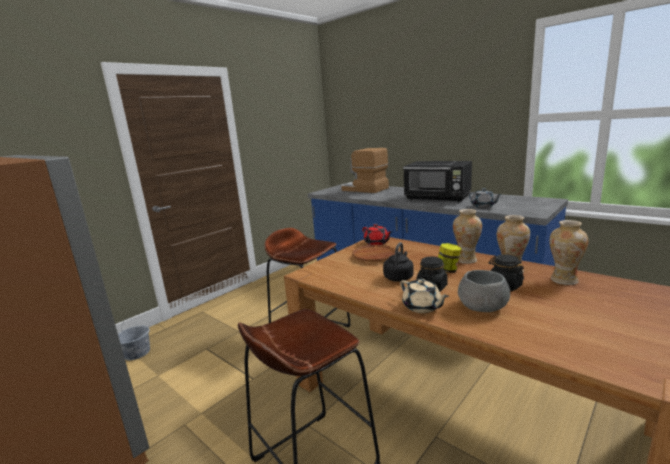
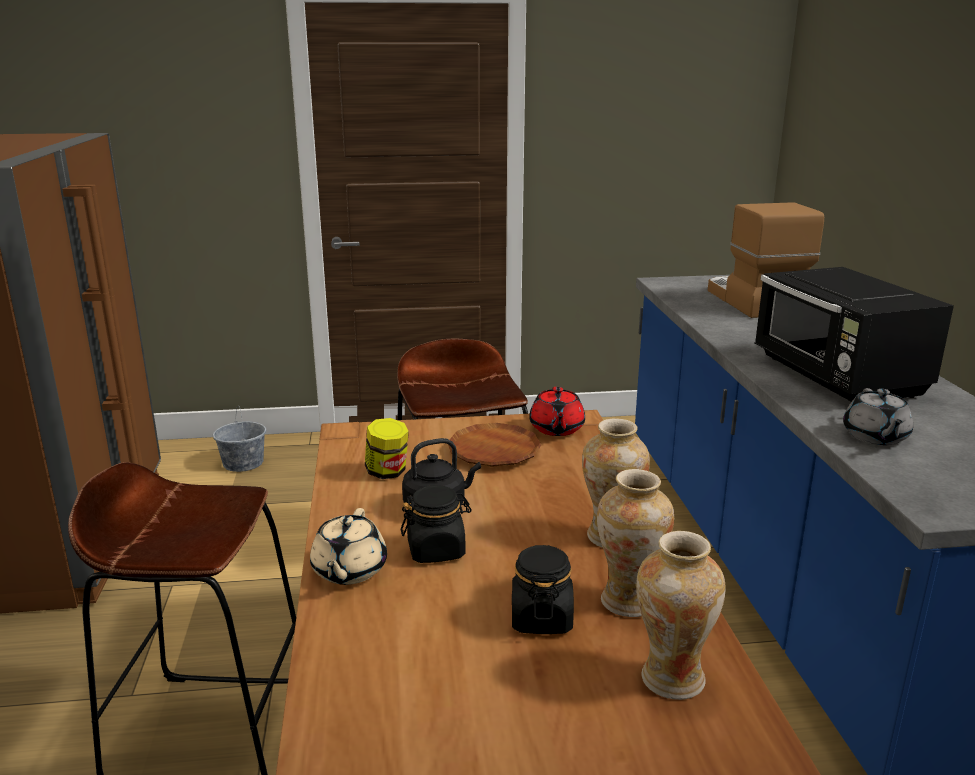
camera: 40 degrees right, 5 degrees up
(448, 270) = (533, 538): jar -> jar (387, 472)
(482, 306) = (419, 624): grey bowl -> none

